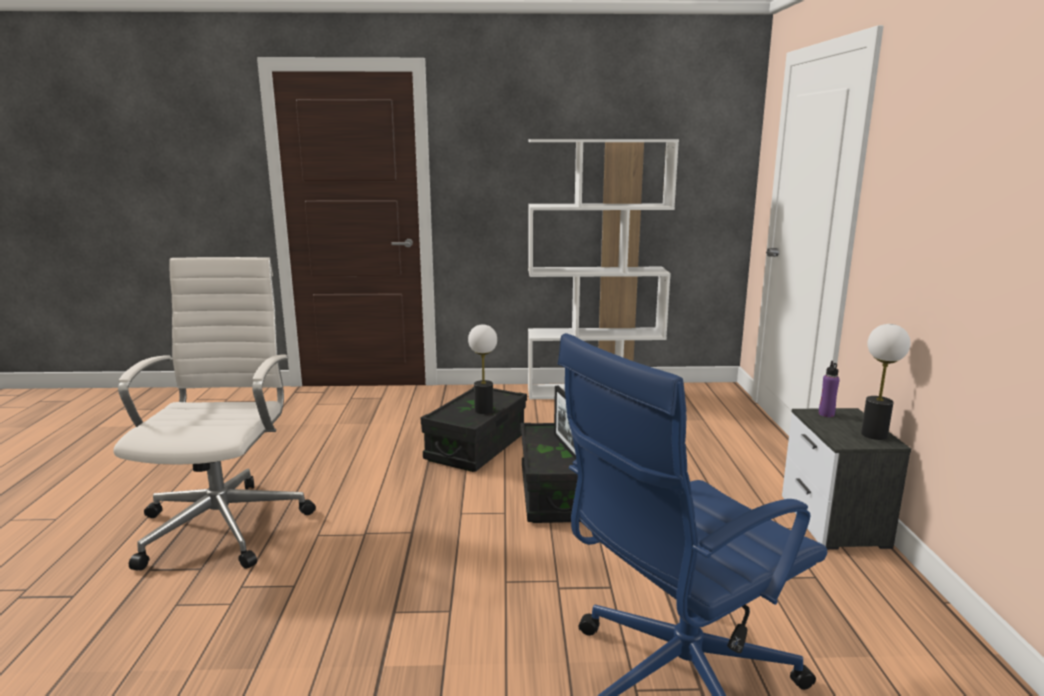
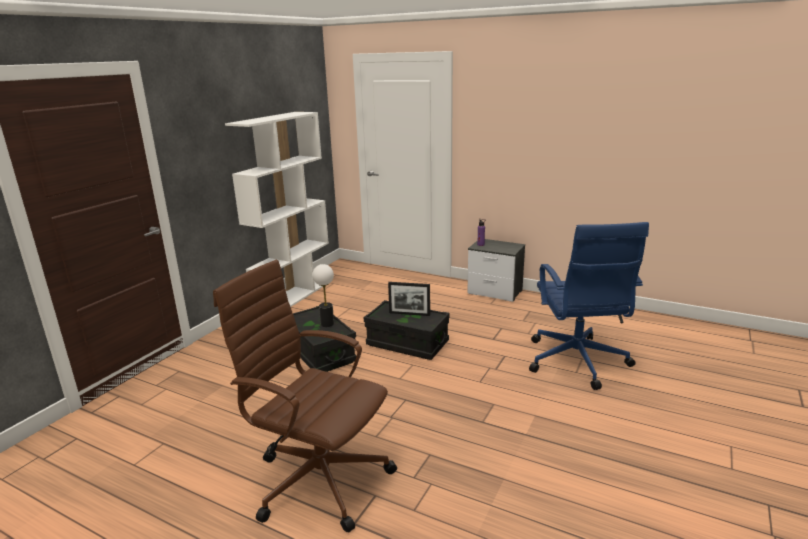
camera: 60 degrees left, 5 degrees up
(225, 524) = (318, 478): white office chair -> brown office chair
(873, 434) = (508, 244): table lamp -> none

